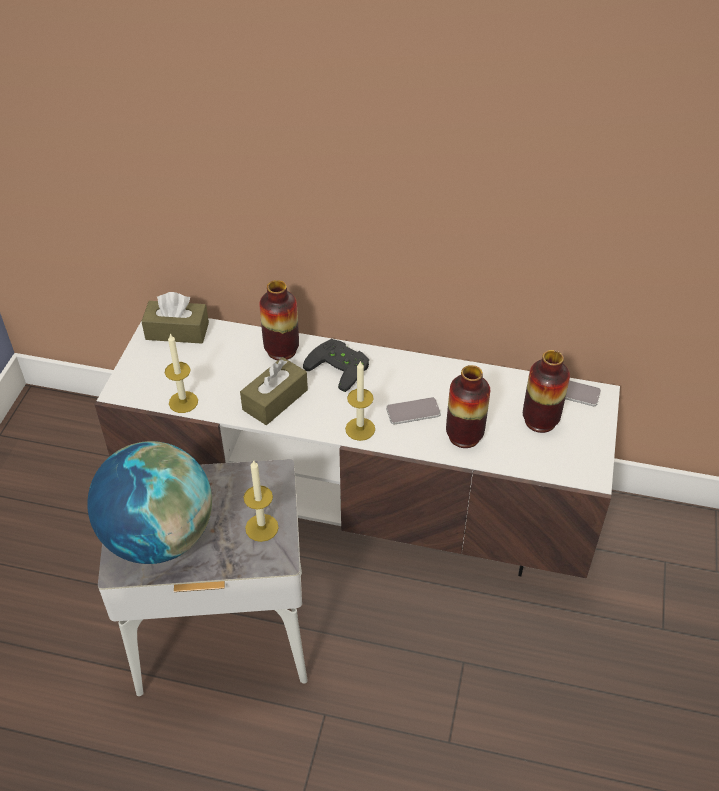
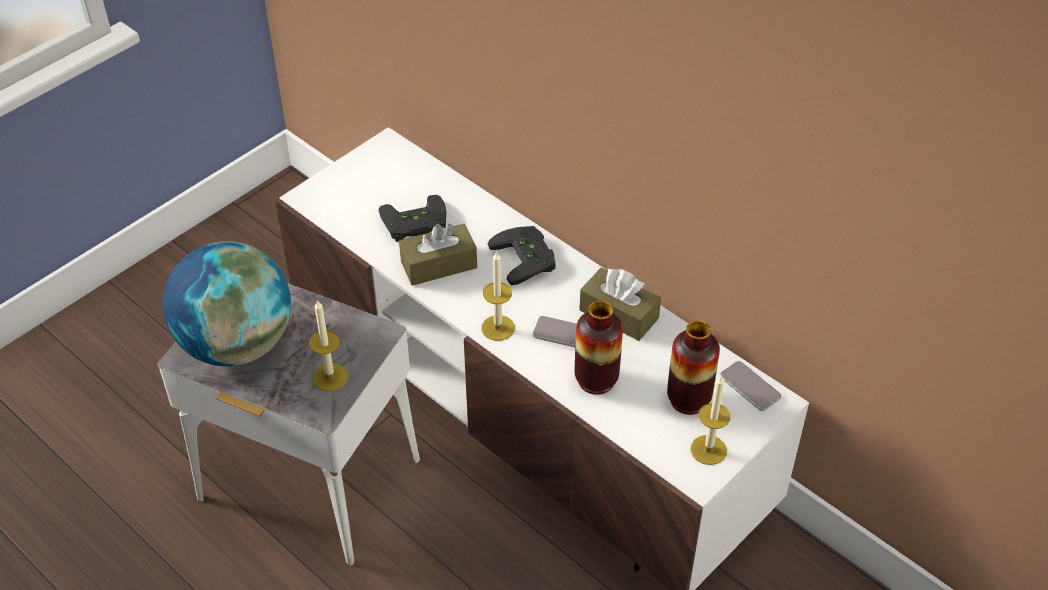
camera: 30 degrees right, 0 degrees up
(177, 331) = (398, 160): brown tissue box -> brown tissue box (619, 314)
(183, 402) = (353, 231): candle -> candle (708, 450)
(231, 376) = (415, 225): none -> black game controller
(281, 350) = (482, 219): vase -> none

